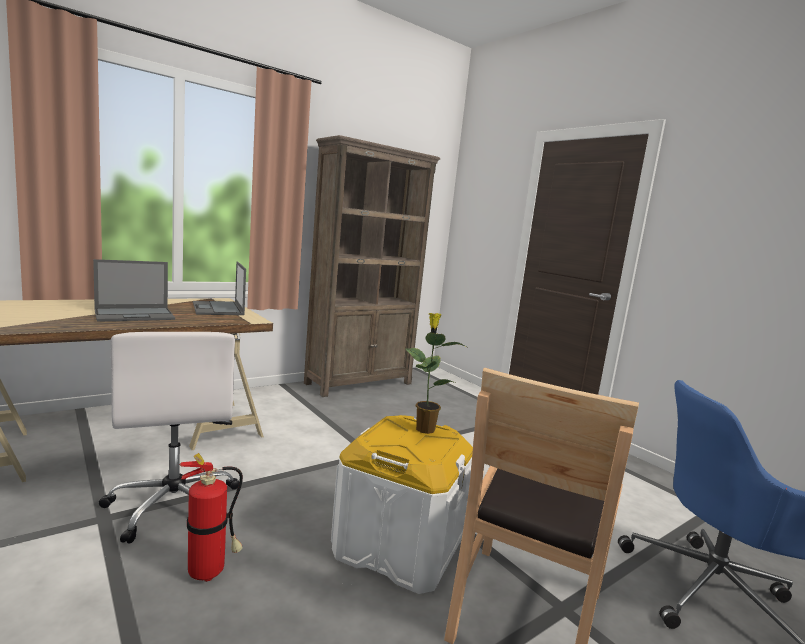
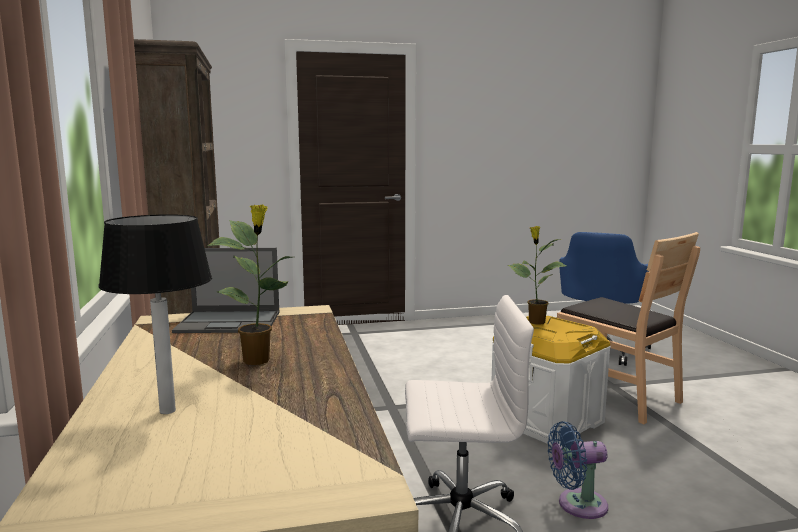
camera: 65 degrees left, 0 degrees up
(58, 307) = (167, 410): none -> table lamp
(135, 315) = (258, 360): laptop -> potted plant
(210, 572) = (577, 505): fire extinguisher -> blue fan

